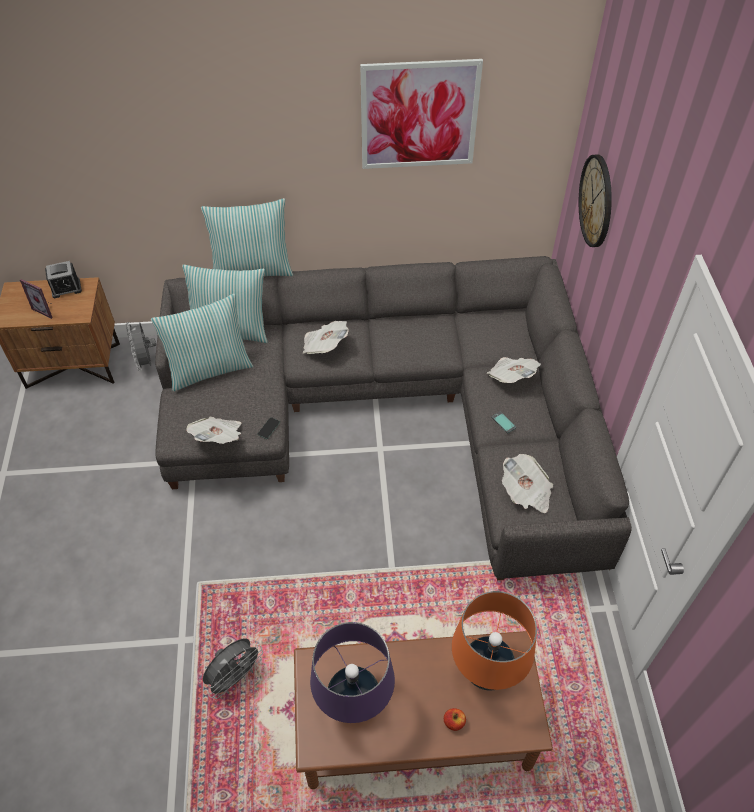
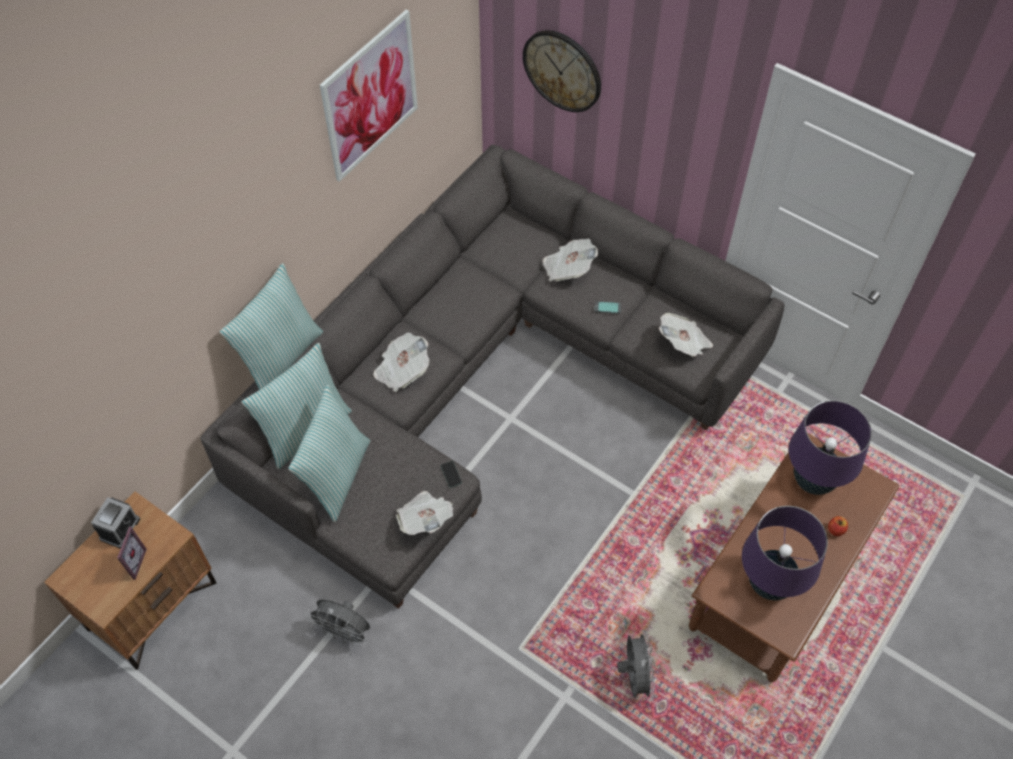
camera: 50 degrees left, 5 degrees up
(47, 309) = (131, 562): picture frame -> picture frame turned 60 degrees counterclockwise
(146, 362) = (218, 537): grey fan -> grey fan (344, 632)
(486, 671) = (813, 480): orange table lamp -> purple table lamp

